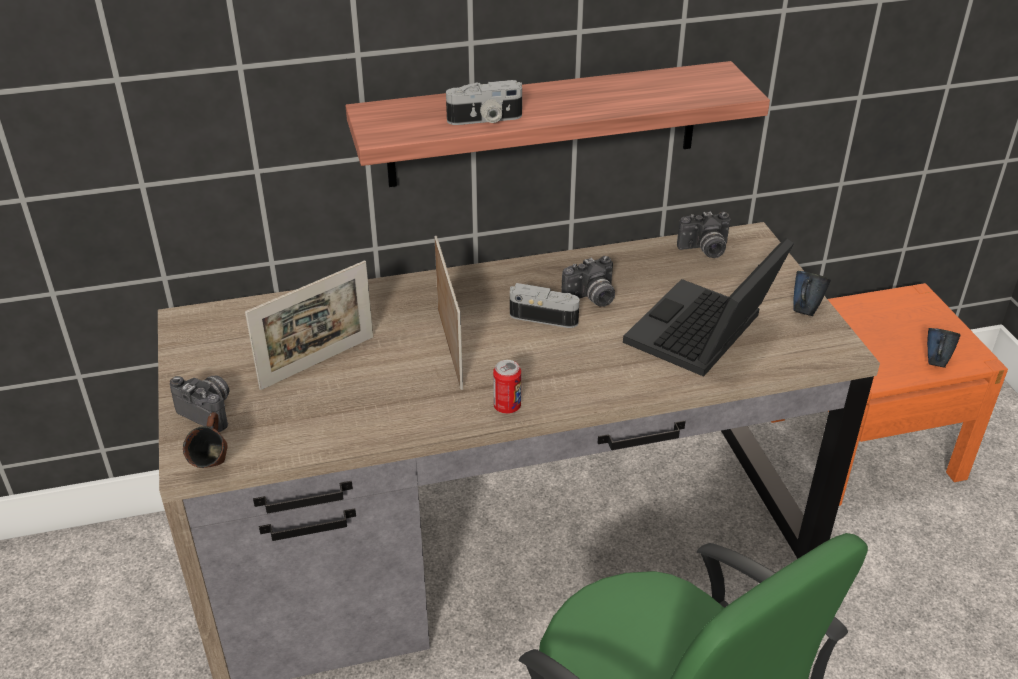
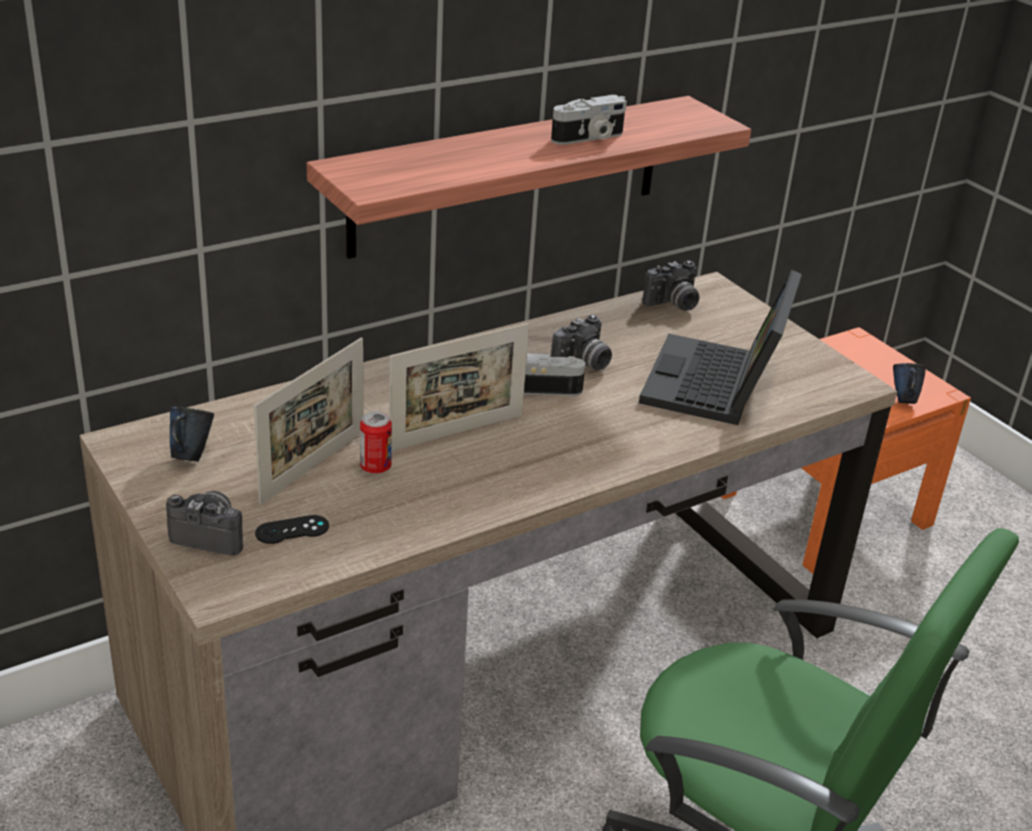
camera: 20 degrees left, 5 degrees down
(214, 468) = (252, 594): brown mug -> none
(273, 417) = (292, 530): none -> black game controller
(450, 348) = (457, 432): picture frame -> picture frame turned 90 degrees clockwise
(485, 120) = (476, 166): camera -> camera (589, 138)
(507, 407) = (552, 482): can -> can (375, 467)
(804, 310) = (801, 350): blue mug -> blue mug (190, 455)

